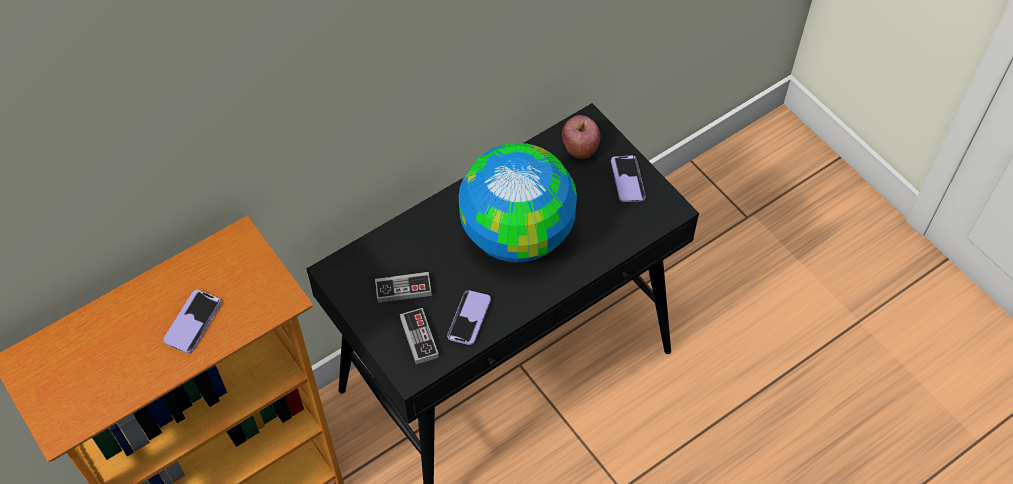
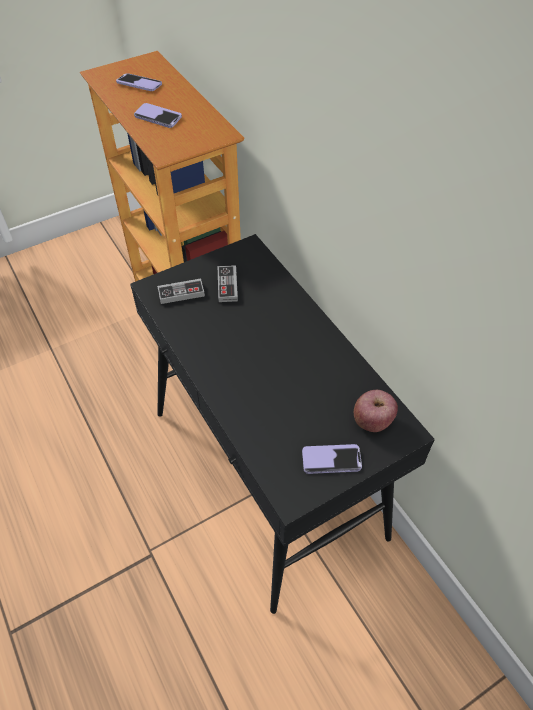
camera: 95 degrees right, 5 degrees down
(469, 318) = (192, 324): phone -> phone (139, 84)
(516, 234) = (273, 361): globe -> none

